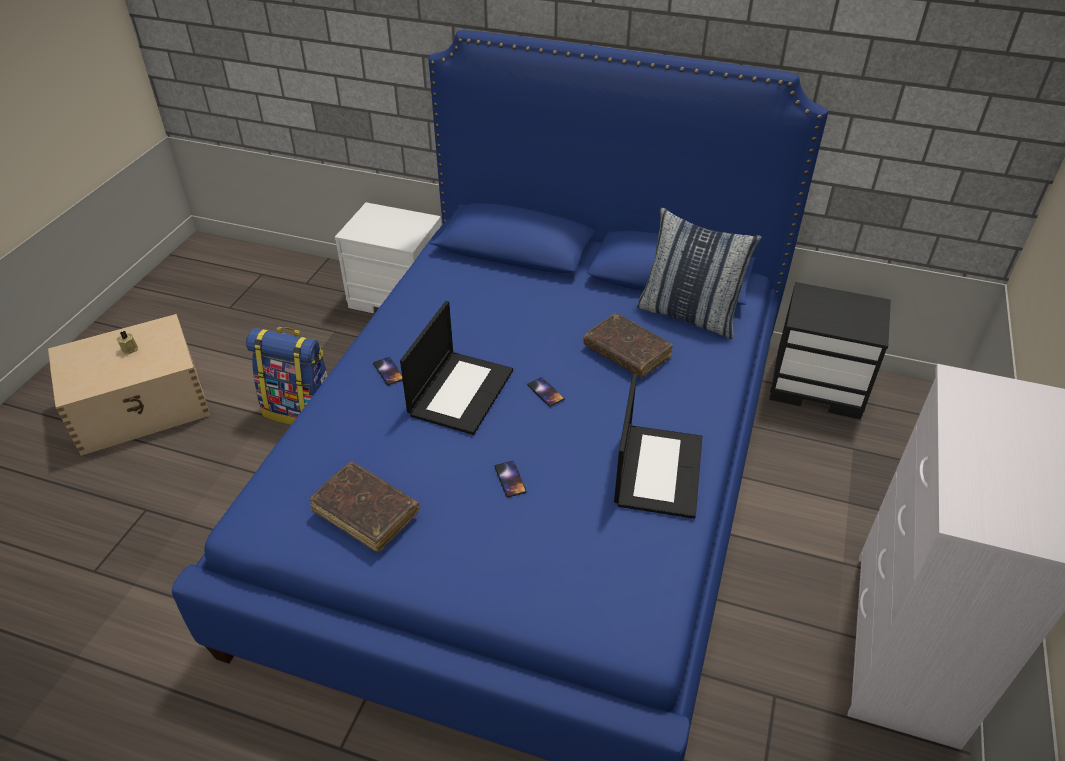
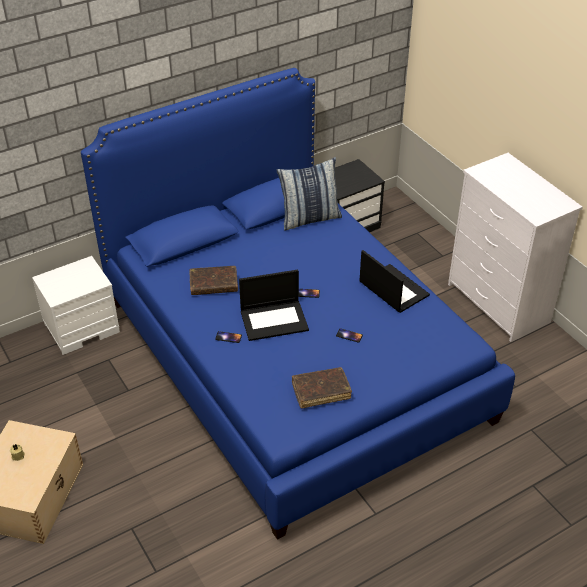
camera: 50 degrees left, 0 degrees up
(301, 410) = (130, 421): backpack -> none
(460, 391) = (274, 320): laptop -> laptop turned 105 degrees clockwise
(627, 352) = (311, 253): brown book -> brown book (214, 285)

